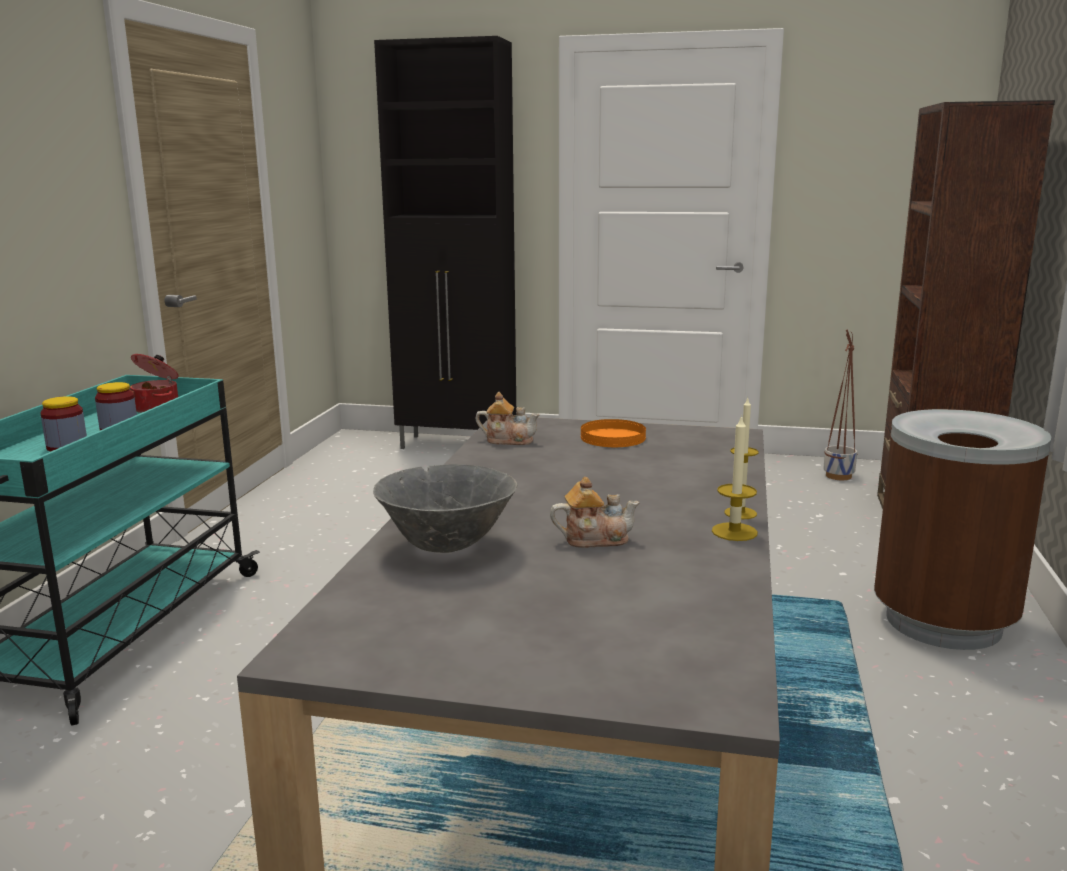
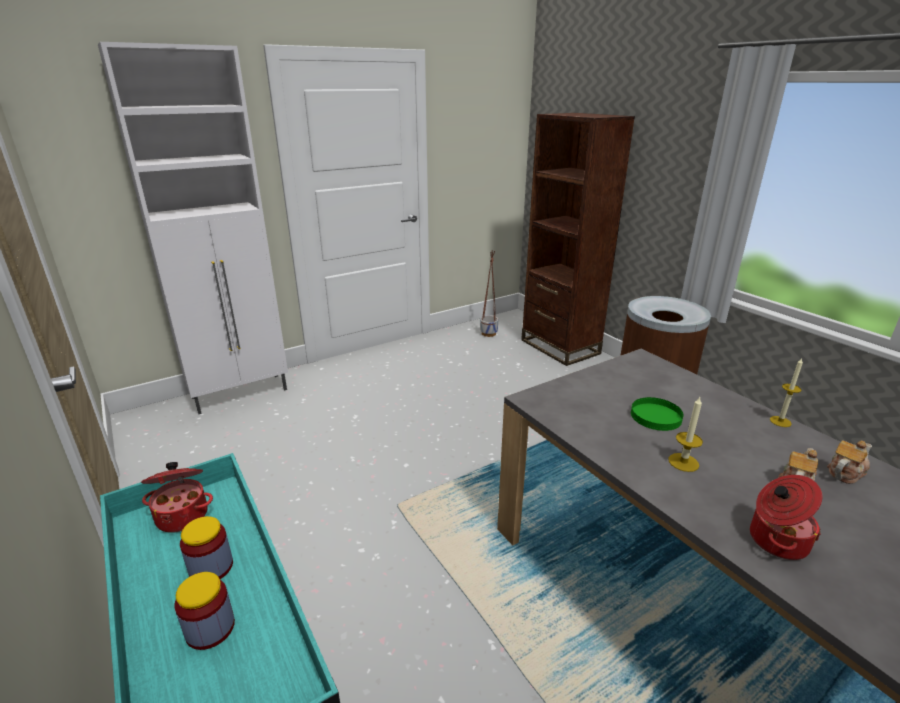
camera: 45 degrees left, 10 degrees up
(446, 547) = (776, 540): grey bowl -> cooking pot
(458, 445) = (241, 393): black cabinet -> white cabinet
(508, 440) = (571, 418): teapot -> teapot (845, 472)
(597, 465) = (656, 416): none -> green plate
(613, 437) = (606, 387): orange plate -> none
(734, 532) = (810, 437): candle -> candle (683, 462)

